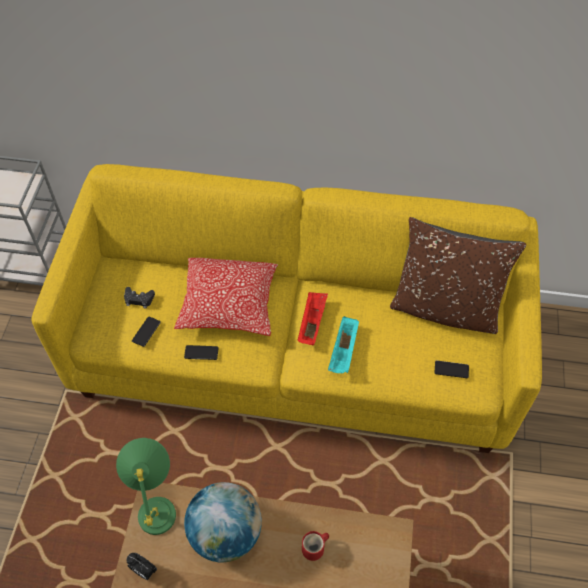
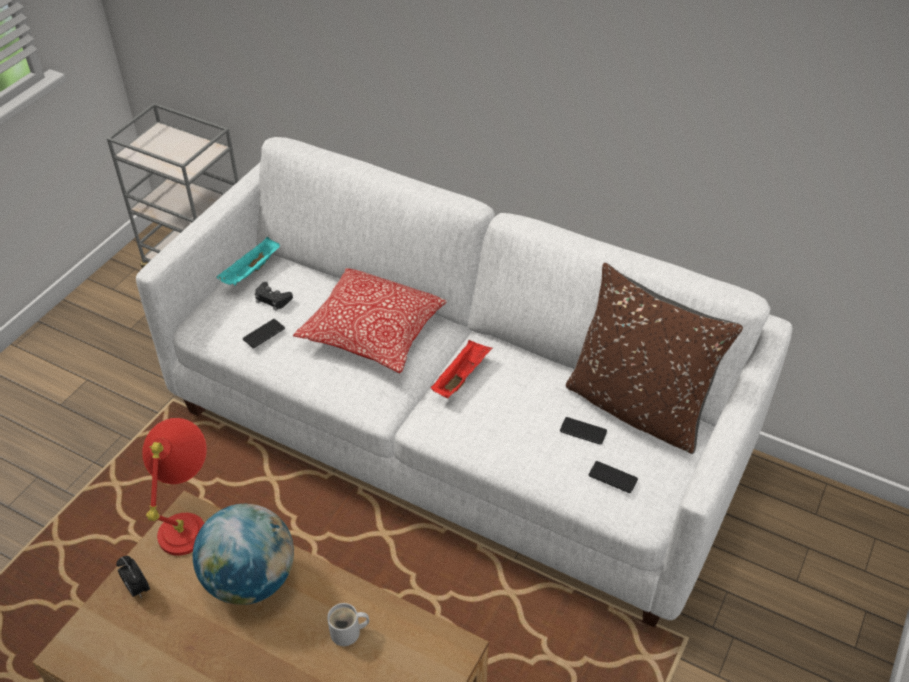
camera: 20 degrees right, 10 degrees down
(156, 502) = (189, 520): green table lamp -> red table lamp
(201, 353) = (316, 374): phone -> phone (583, 431)
(295, 350) = (456, 433): yellow sofa -> white sofa
(315, 548) = (348, 633): red mug -> white mug
(343, 351) = (484, 418): turquoise tray -> turquoise tray (251, 272)

